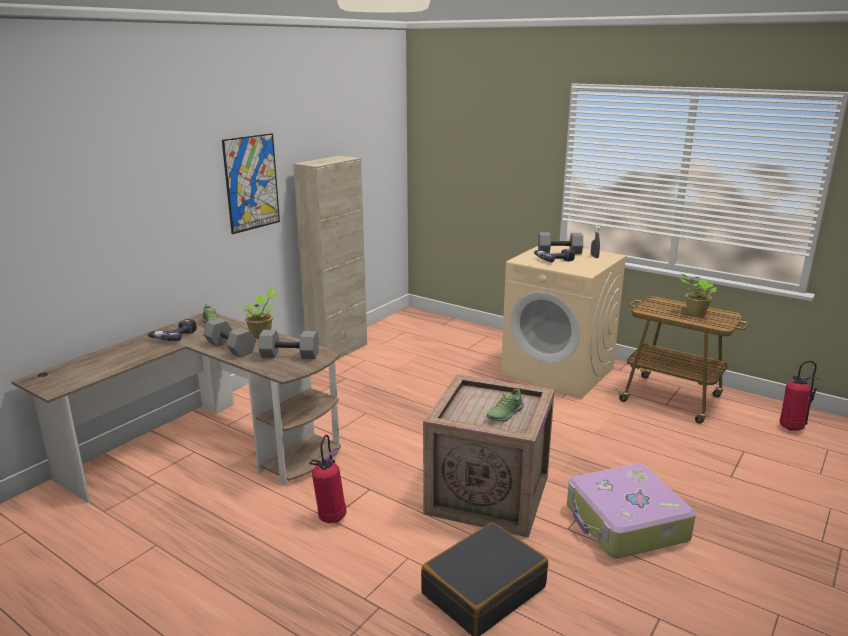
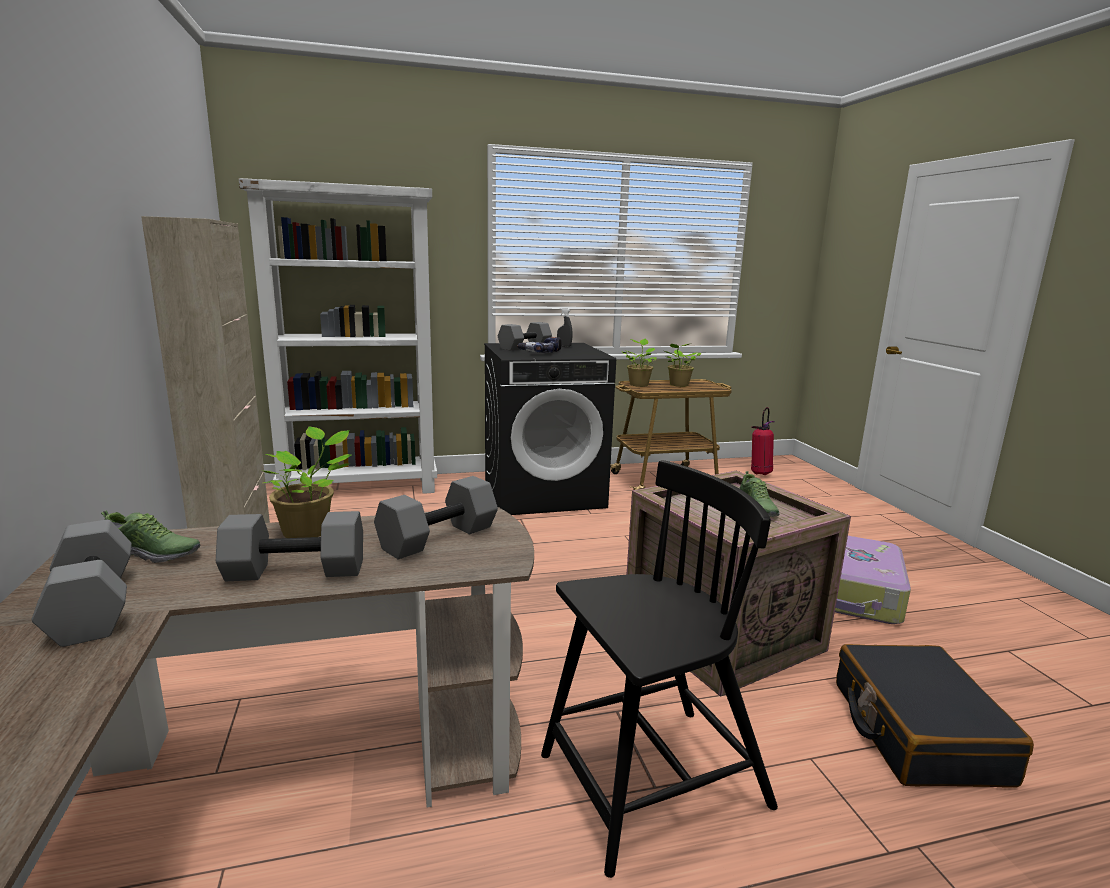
camera: 50 degrees left, 5 degrees down
(174, 336) = (90, 606): power drill -> grey dumbbell
(251, 183) = (90, 240): picture -> none
(331, 517) = (650, 783): fire extinguisher -> black chair
(456, 328) = (361, 488): none -> white bookcase
(558, 372) = (544, 493): beige washing machine -> black washing machine
(658, 303) = (639, 384): none -> potted plant

